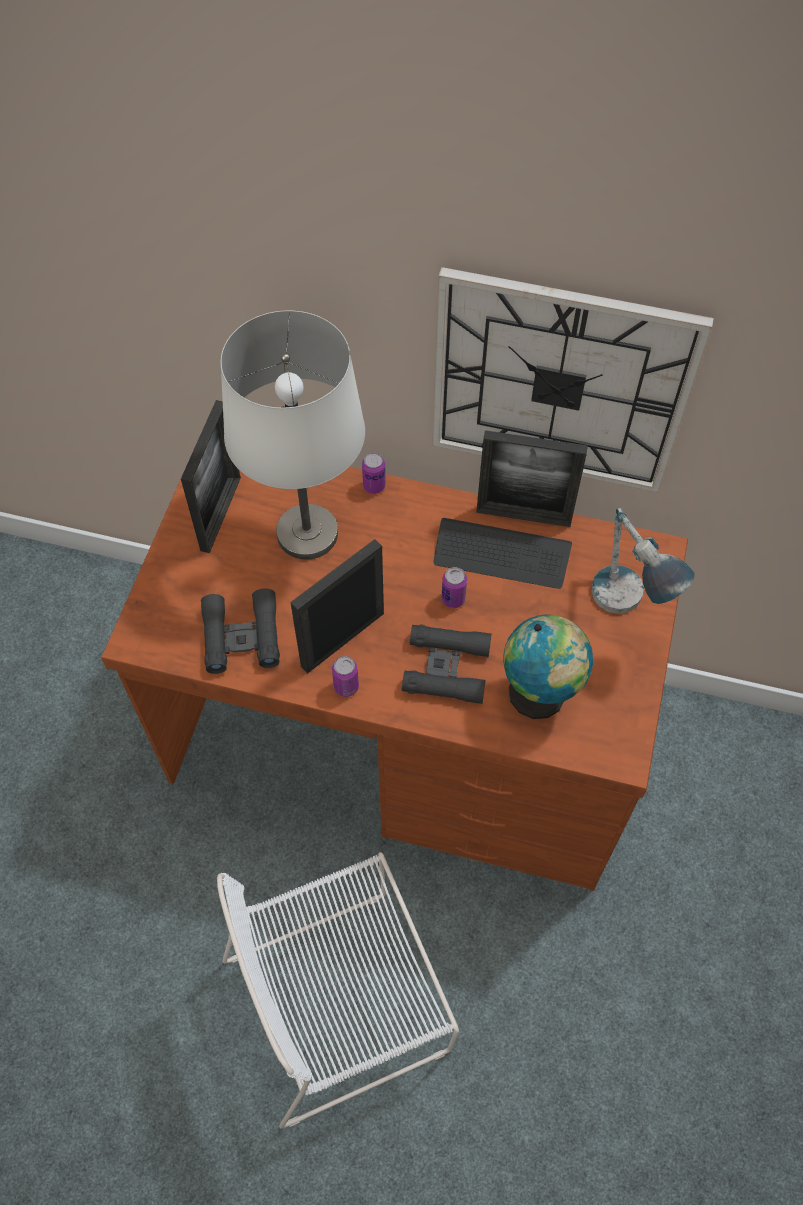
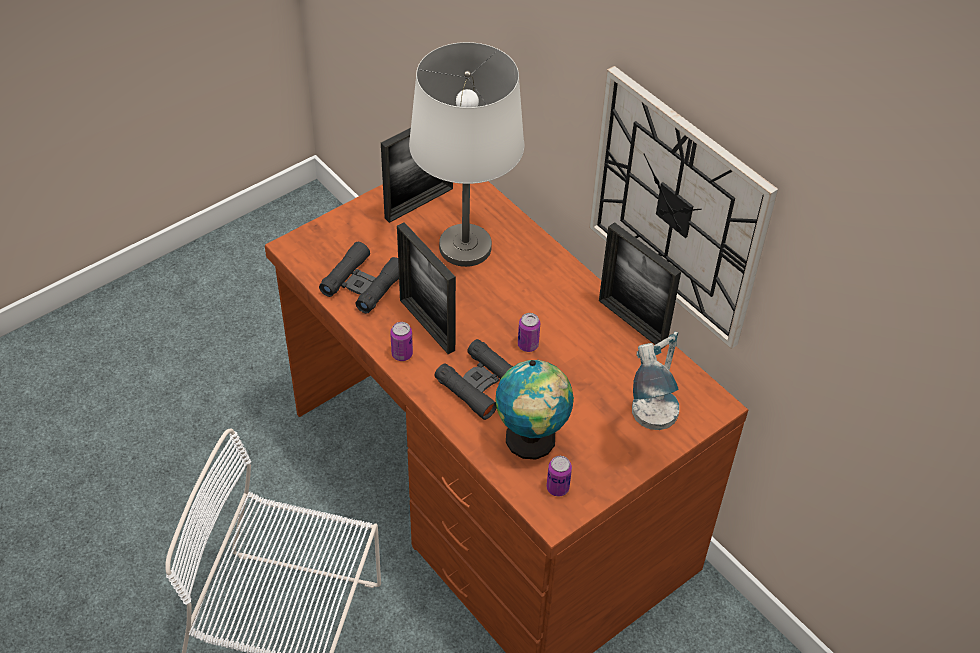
camera: 35 degrees right, 10 degrees down
(342, 640) = (427, 325): picture frame -> picture frame turned 120 degrees counterclockwise
(374, 486) = (540, 244): can -> can (557, 488)
(501, 555) = (590, 338): keyboard -> none

